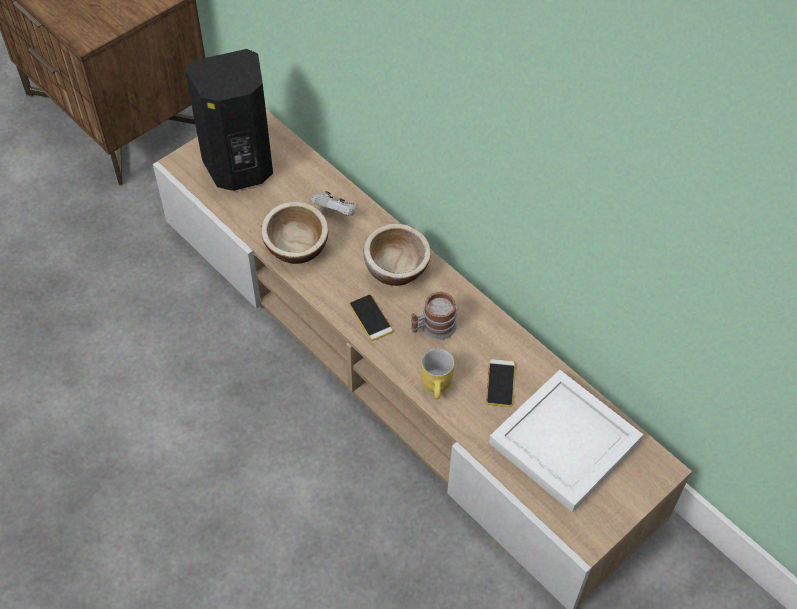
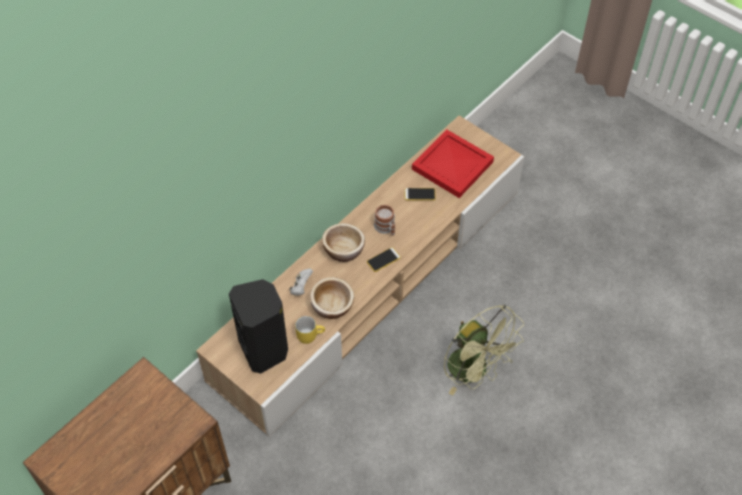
camera: 95 degrees left, 0 degrees up
(212, 485) = (475, 371): none -> green fan
(438, 385) = (426, 222): yellow mug -> yellow mug (310, 334)
(567, 442) = (452, 164): white tray -> red tray

